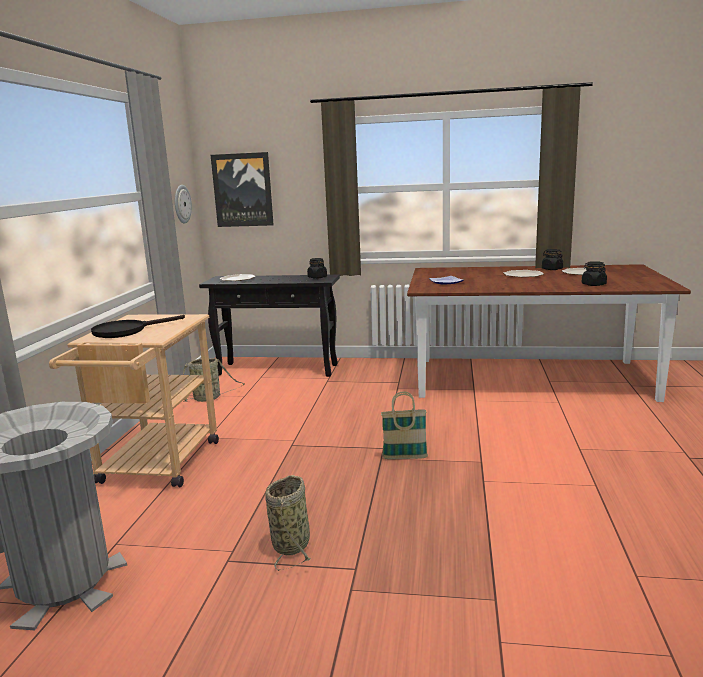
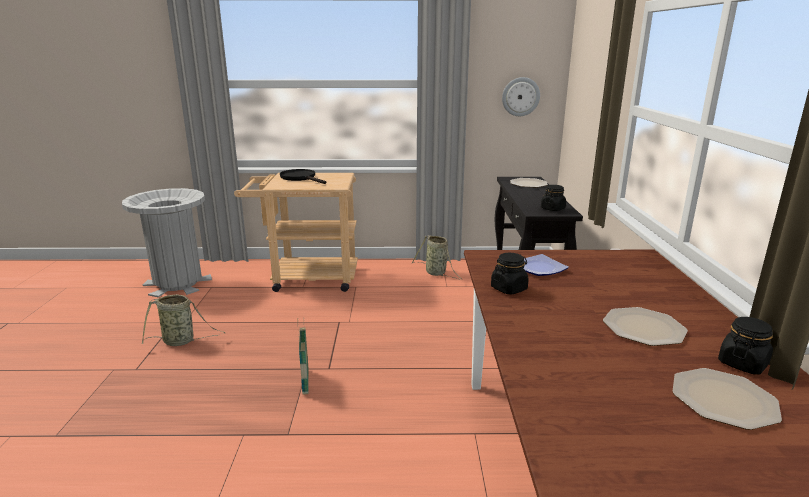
camera: 80 degrees right, 5 degrees up
(243, 190) = (581, 90): picture -> none
(593, 284) = (572, 397): black jar -> black jar (509, 288)

